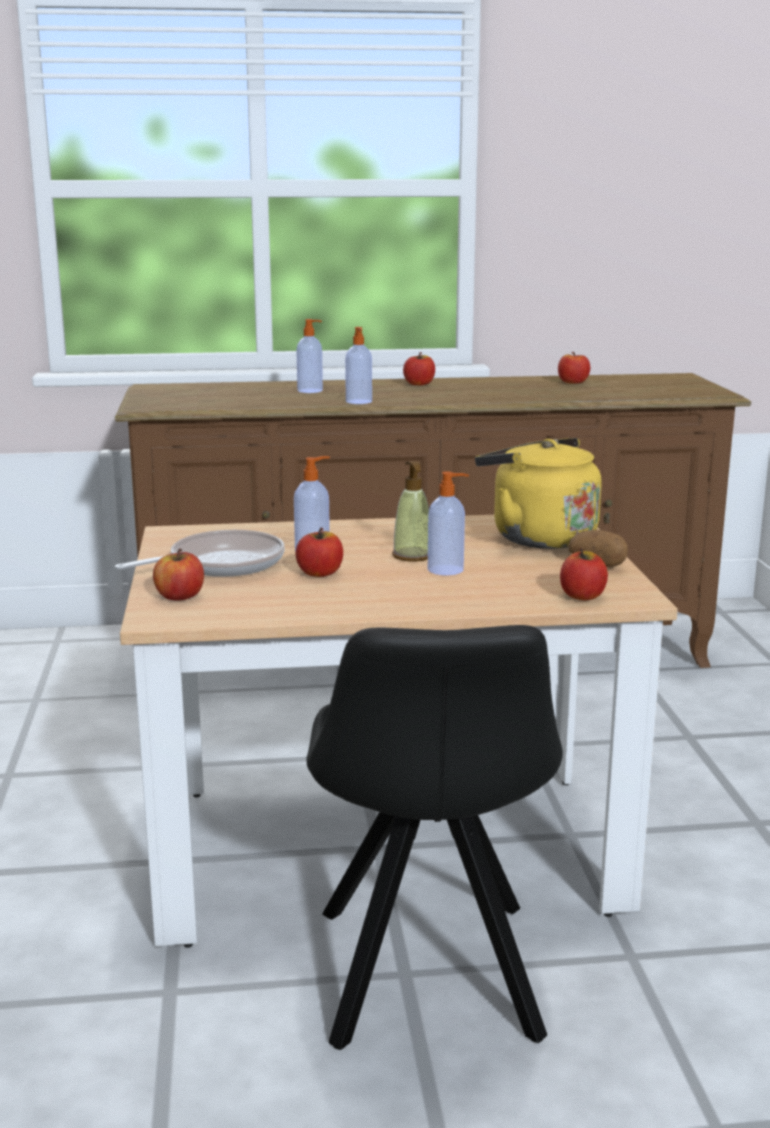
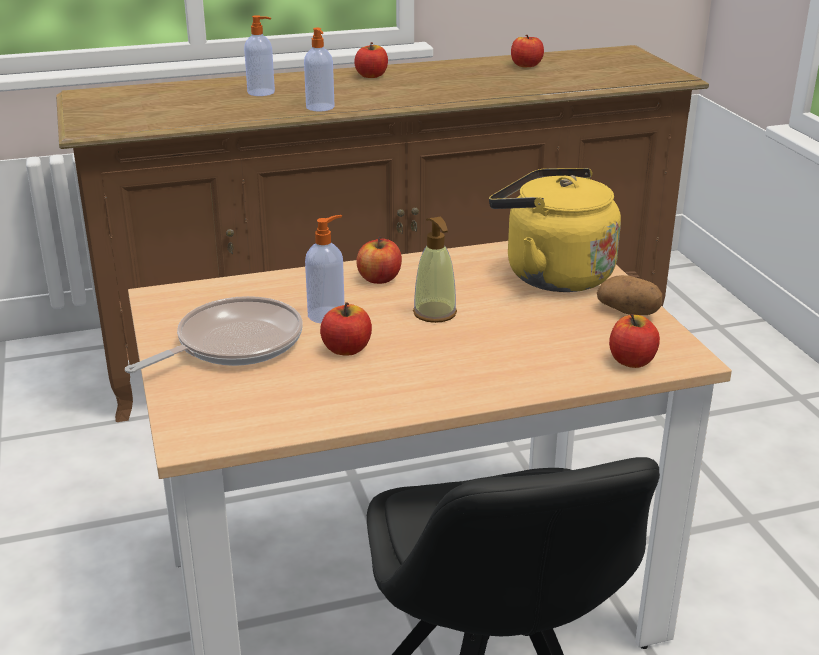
camera: 10 degrees left, 10 degrees up
(180, 596) = (206, 401): apple -> apple (379, 279)
(447, 570) = (479, 332): soap dispenser -> none

